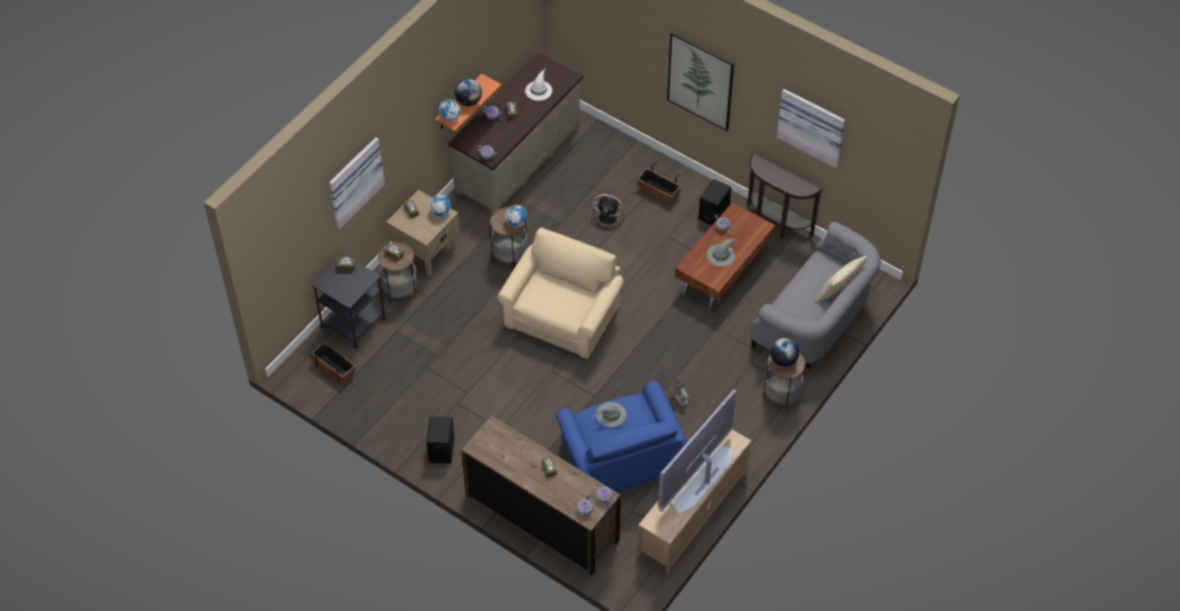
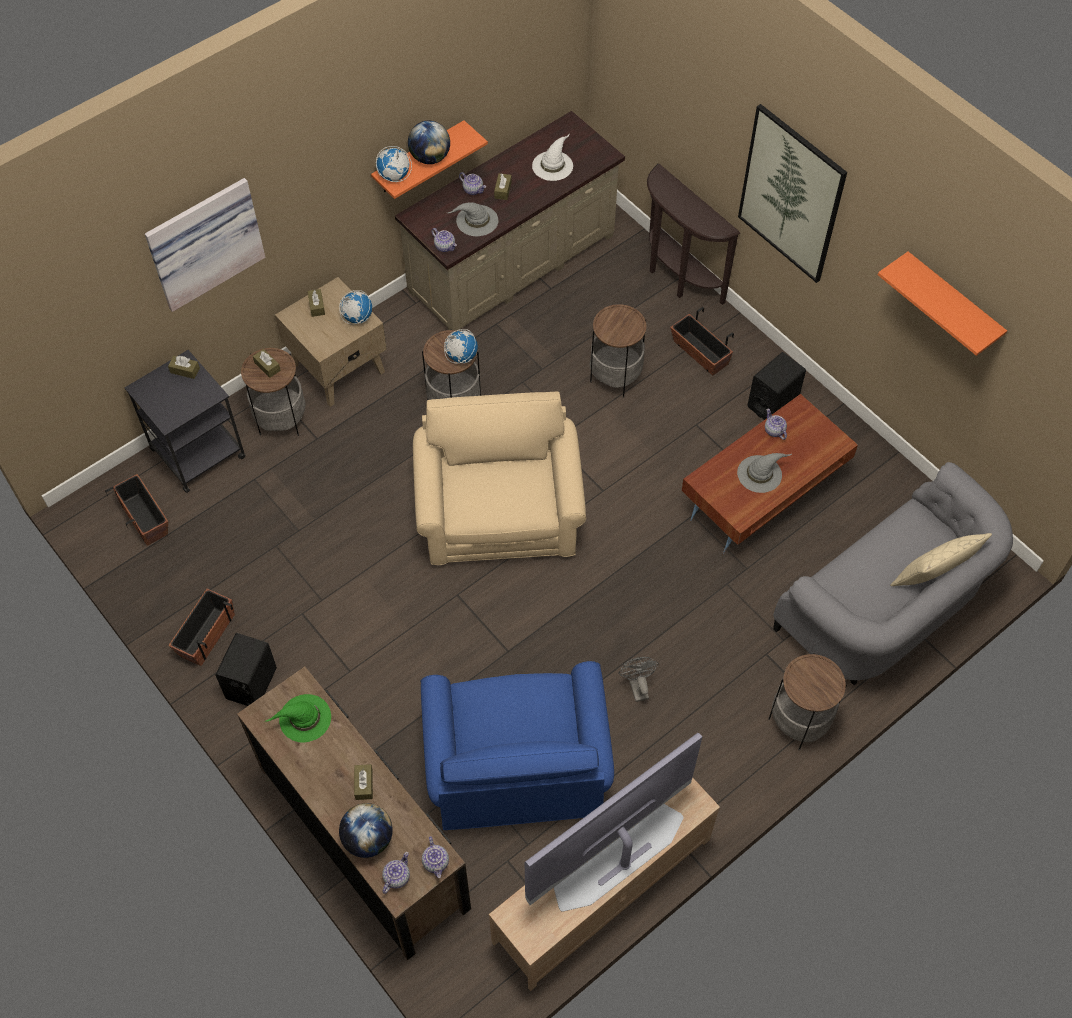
camera: 15 degrees right, 5 degrees up
(402, 429) = (206, 635): none -> planter
(501, 443) = (304, 718): none -> green hat
(562, 317) = (500, 514): beige armchair -> beige armchair turned 45 degrees counterclockwise
(609, 218) = (615, 376): black fan -> side table
(610, 415) = (507, 702): grey hat -> grey hat (476, 221)
(775, 225) = (861, 440): brown console table -> brown console table (677, 277)
(783, 360) = (810, 677): globe -> globe (368, 839)
(812, 126) = (952, 302): picture -> orange shelf

